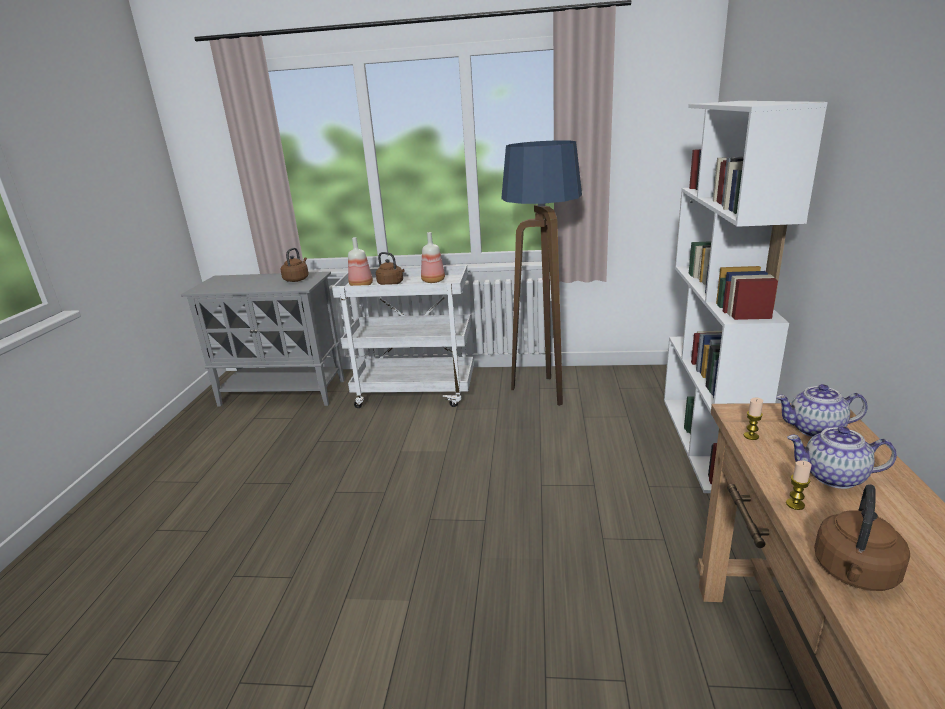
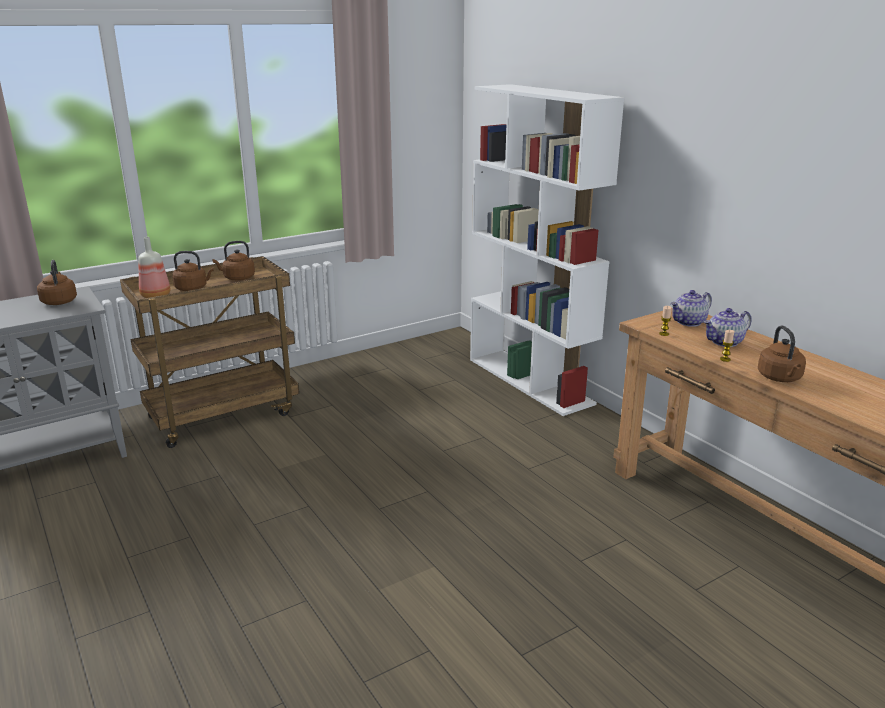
camera: 40 degrees left, 0 degrees up
(416, 392) = (224, 414): white cart -> brown cart
(432, 281) = (237, 278): bottle -> brown kettle
(543, 392) = (360, 380): floor lamp -> none

